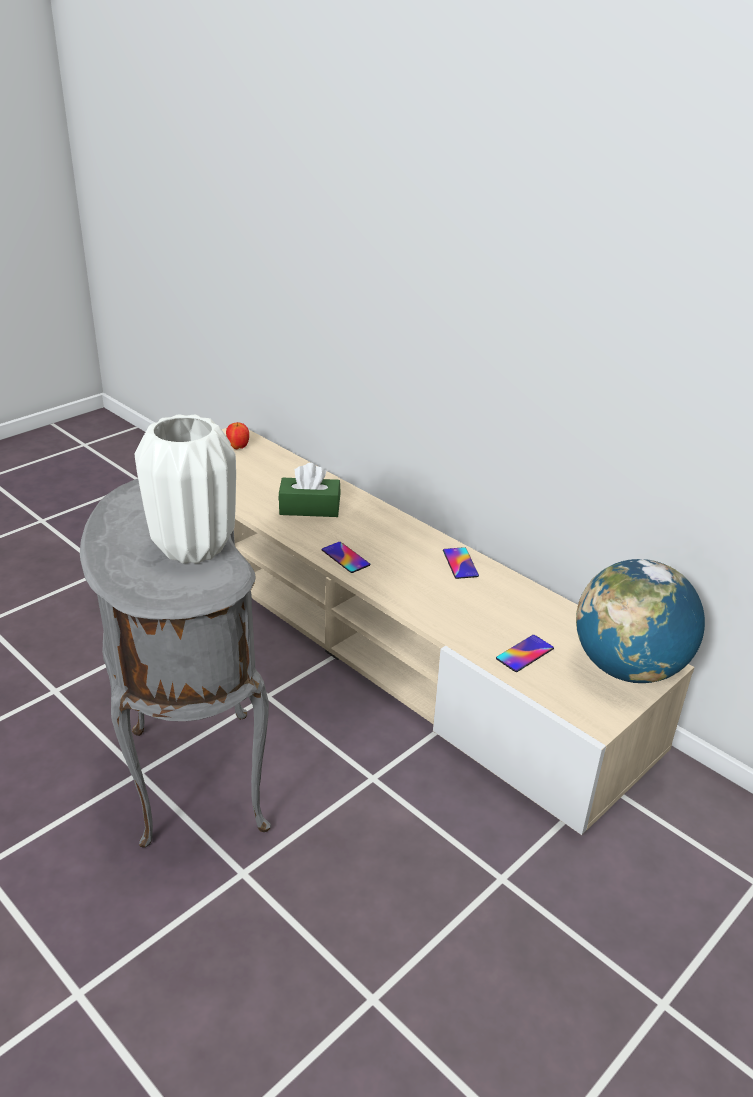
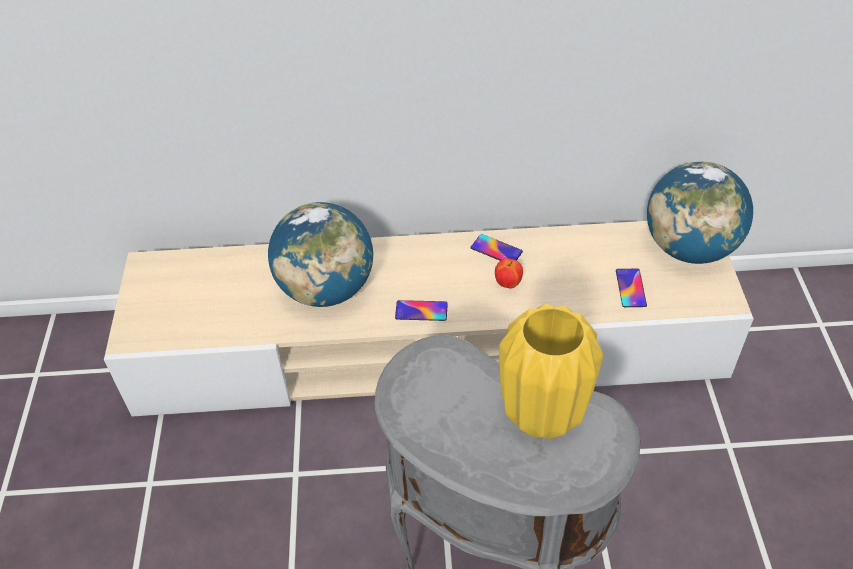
camera: 45 degrees left, 15 degrees up
(192, 548) = (541, 414): white vase -> yellow vase
(238, 447) = (172, 276): apple -> apple (508, 284)
(309, 508) = (327, 289): green tissue box -> globe

